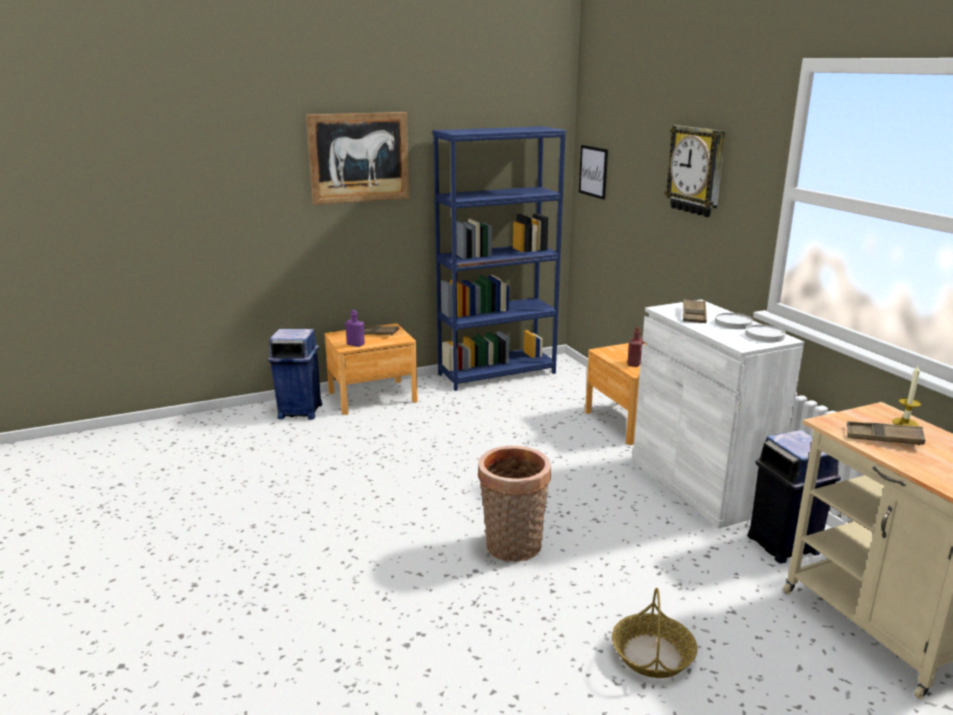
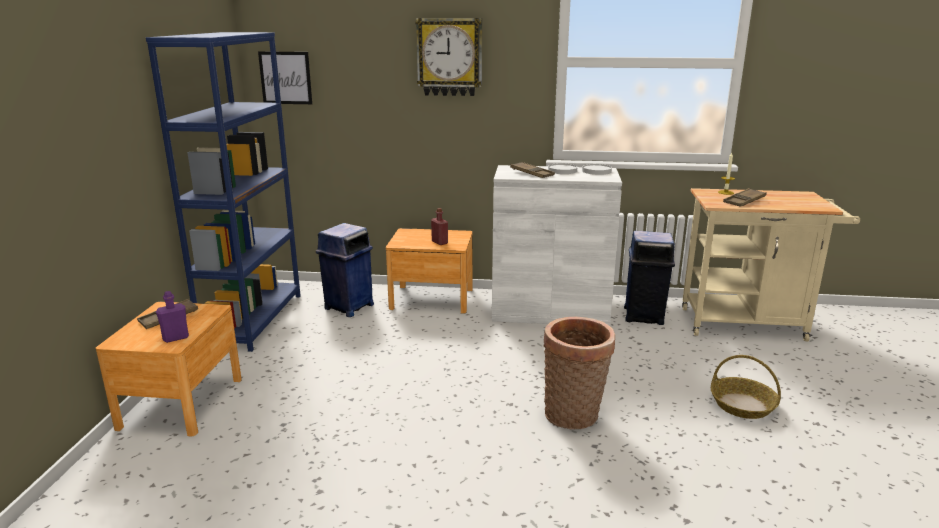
camera: 60 degrees left, 0 degrees up
(299, 411) = (129, 468): blue trash can -> blue trash can (348, 307)
(359, 157) = (83, 79): picture -> none

